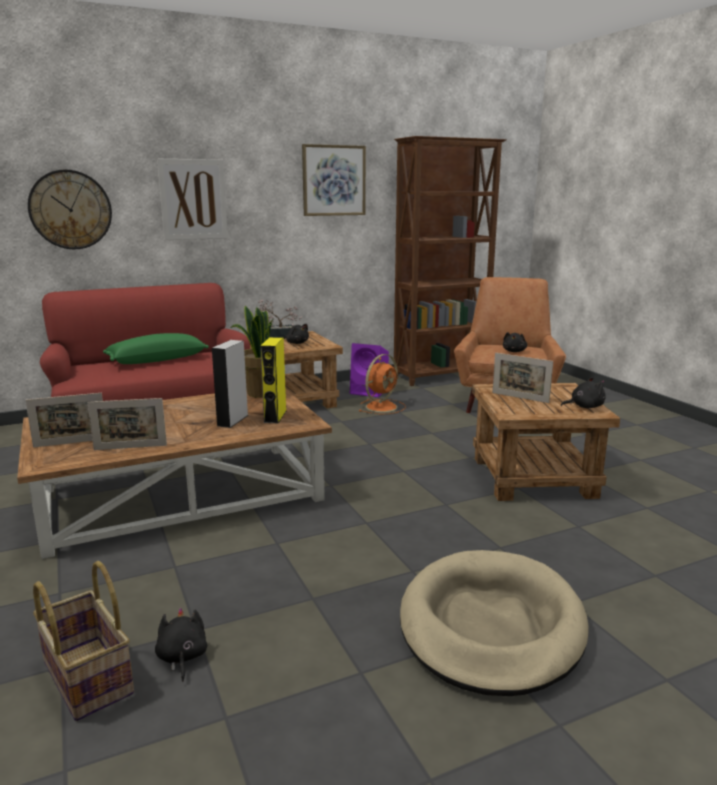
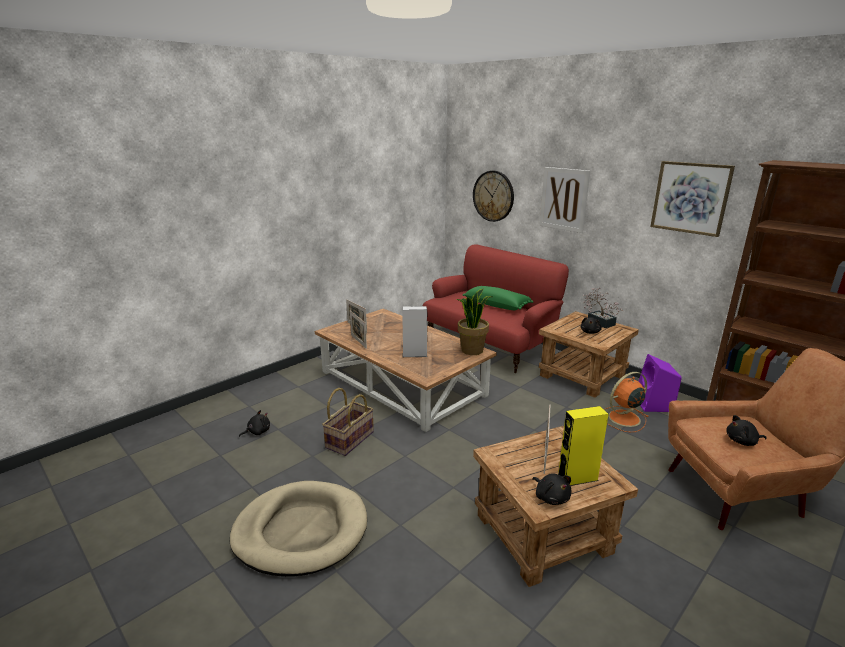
camera: 70 degrees right, 5 degrees up
(85, 678) = (242, 414): basket -> basket (349, 439)
(275, 416) = (431, 365): yellow speaker -> yellow speaker (577, 478)
(382, 406) = (623, 418): orange fan -> orange fan turned 135 degrees clockwise

